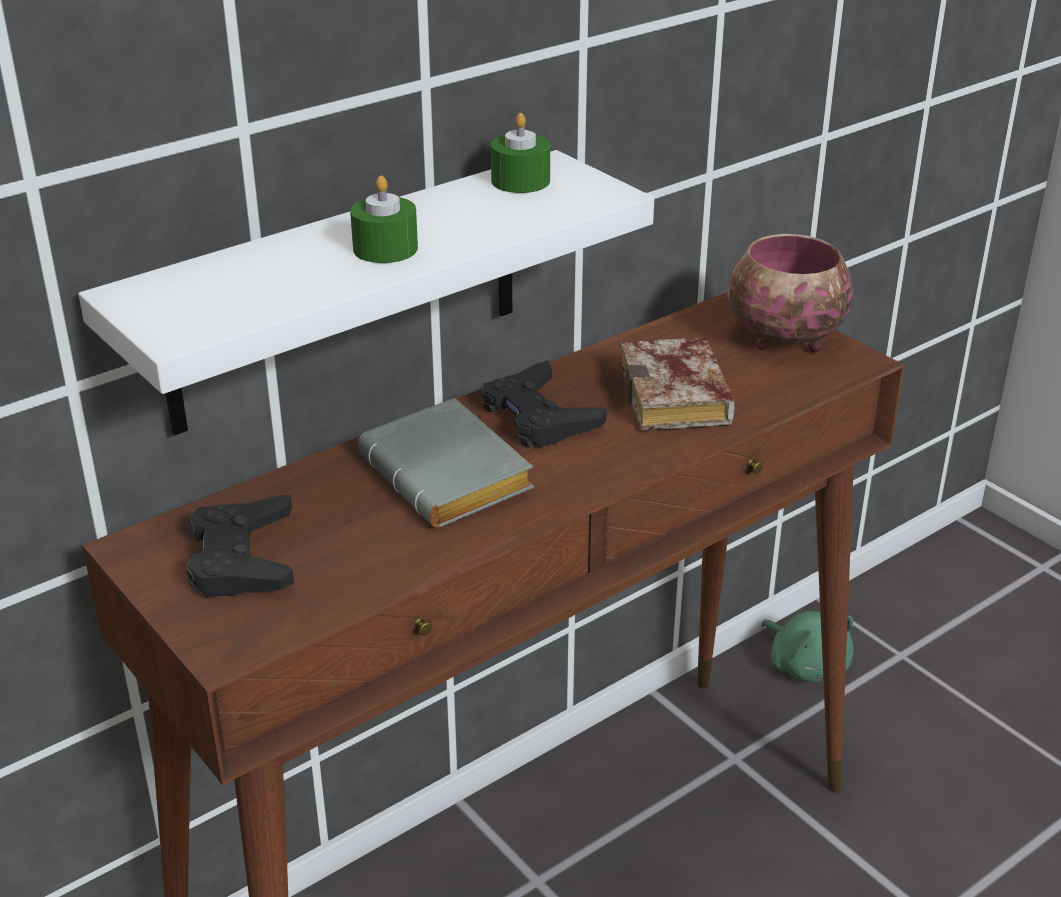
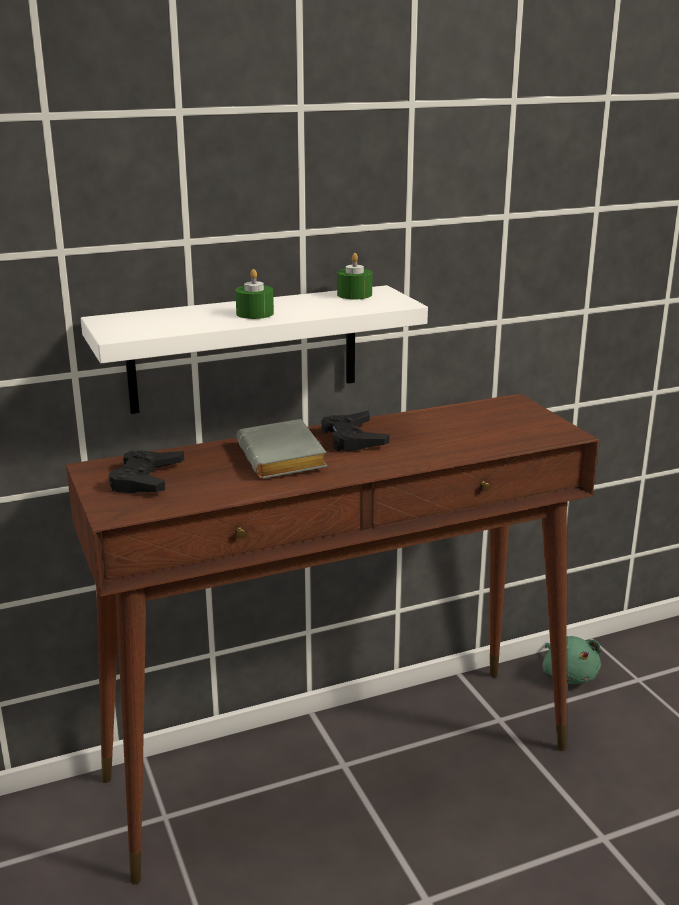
camera: 15 degrees right, 10 degrees down
(679, 399) = (443, 439): book -> none
(783, 339) = (527, 420): bowl -> none

